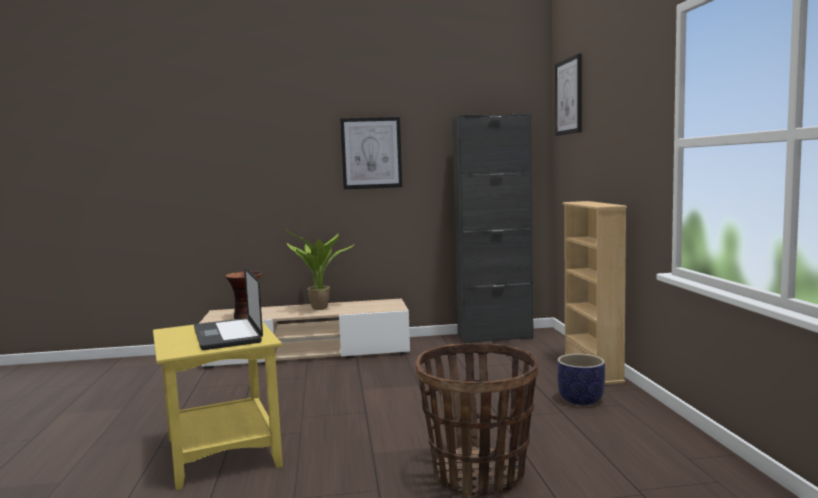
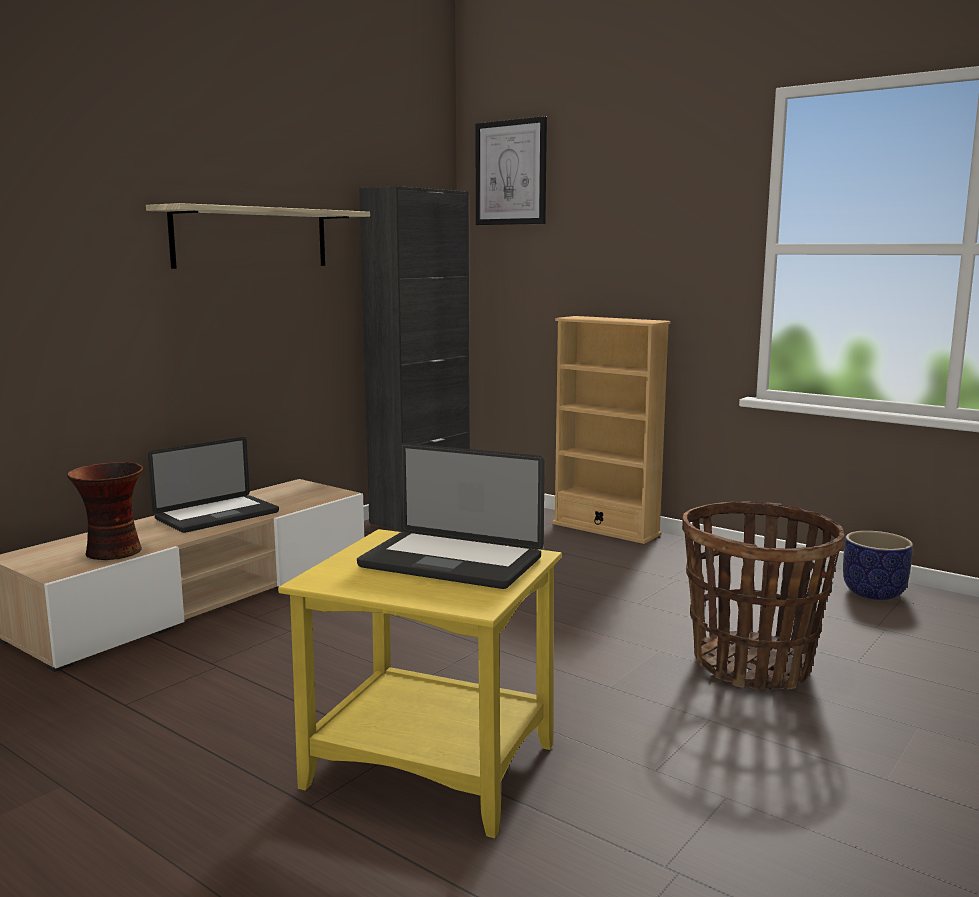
camera: 45 degrees left, 5 degrees up
(320, 309) = (217, 516): potted plant -> laptop
(371, 153) = (252, 238): picture -> shelf
(581, 400) = (664, 562): planter -> planter (874, 593)

